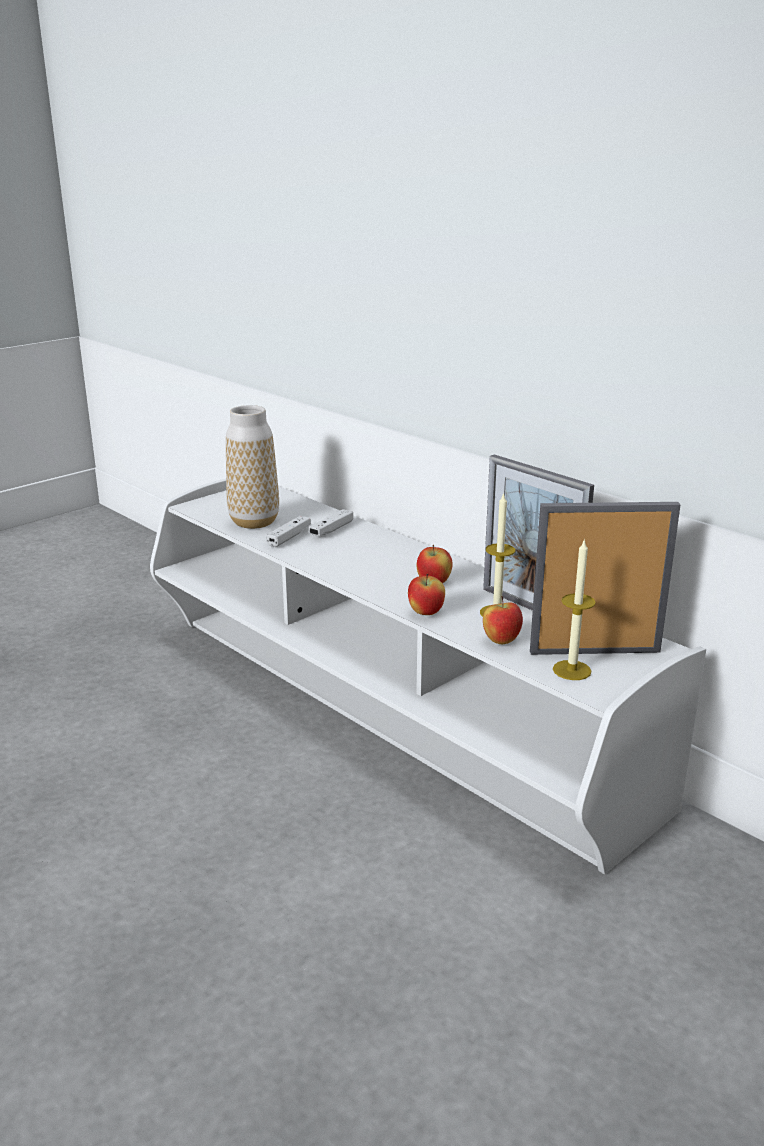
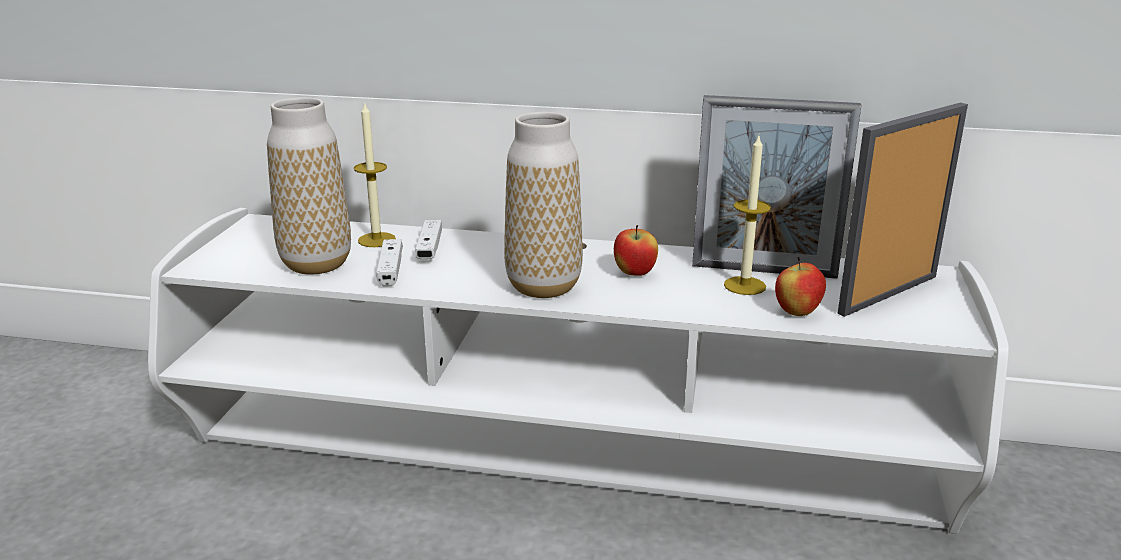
camera: 35 degrees left, 0 degrees up
(362, 573) = (543, 286): none -> vase
(426, 613) = (679, 308): apple -> none
(572, 670) = (902, 319): candle -> candle (376, 240)

